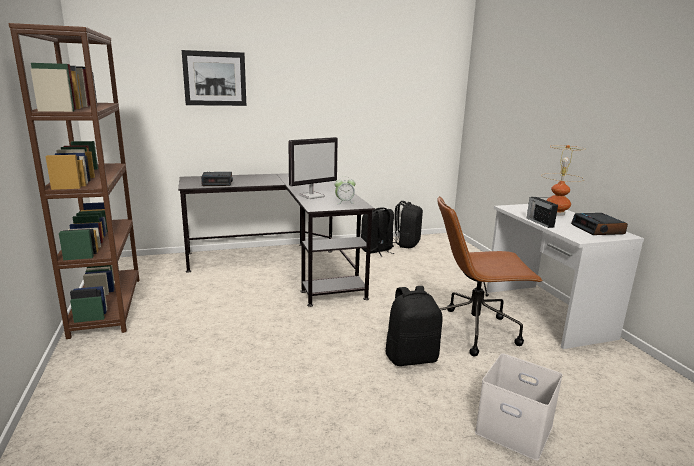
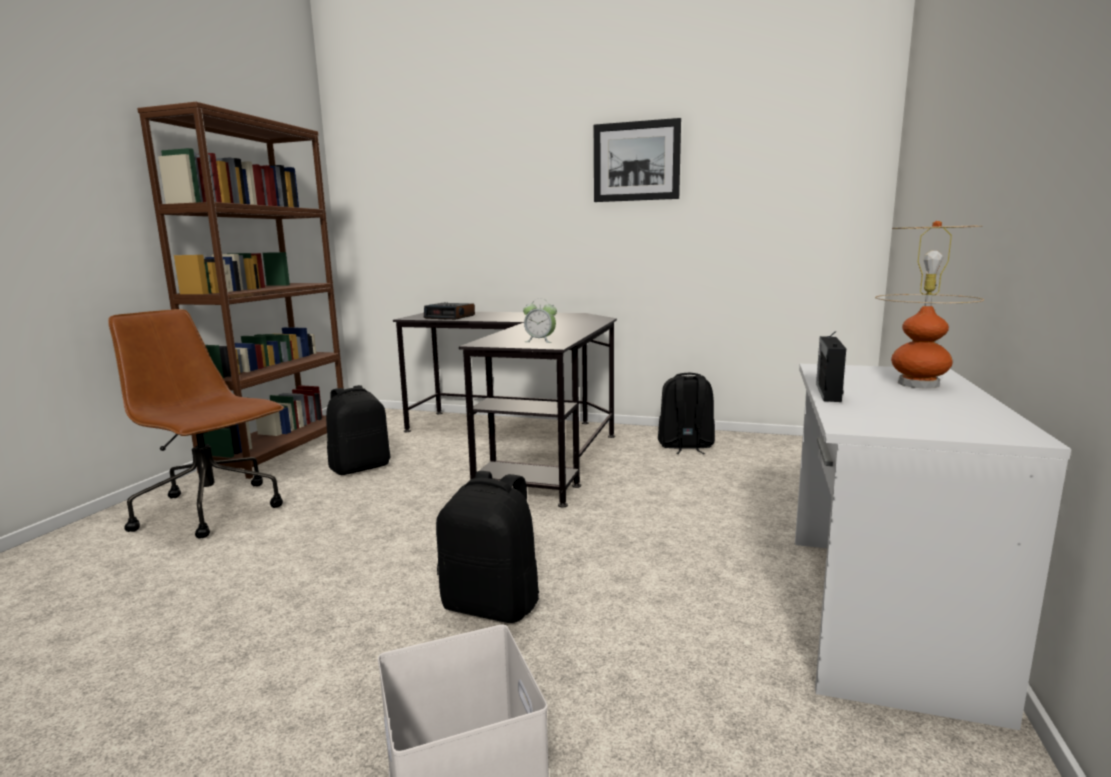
camera: 35 degrees right, 5 degrees down
(215, 78) = (472, 181): picture -> picture (636, 161)
(312, 196) = (518, 333): monitor -> none
(406, 244) = (751, 444): black backpack -> black backpack (360, 467)
(474, 331) = (667, 599): brown office chair -> brown office chair (213, 510)
(598, 229) = (958, 418): alarm clock -> none

